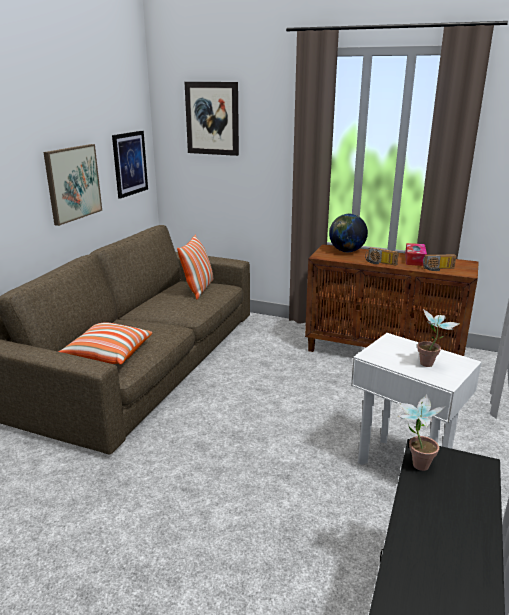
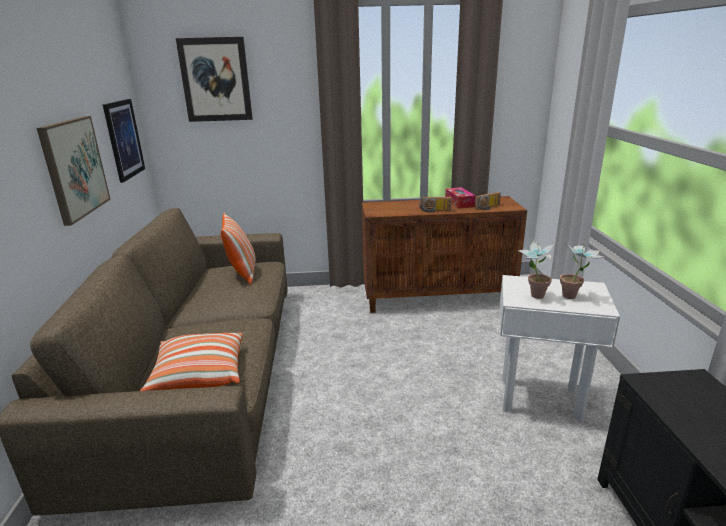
camera: 25 degrees left, 0 degrees up
(346, 251) = (392, 205): globe -> none
(414, 464) = (655, 398): potted plant -> potted plant (532, 296)

